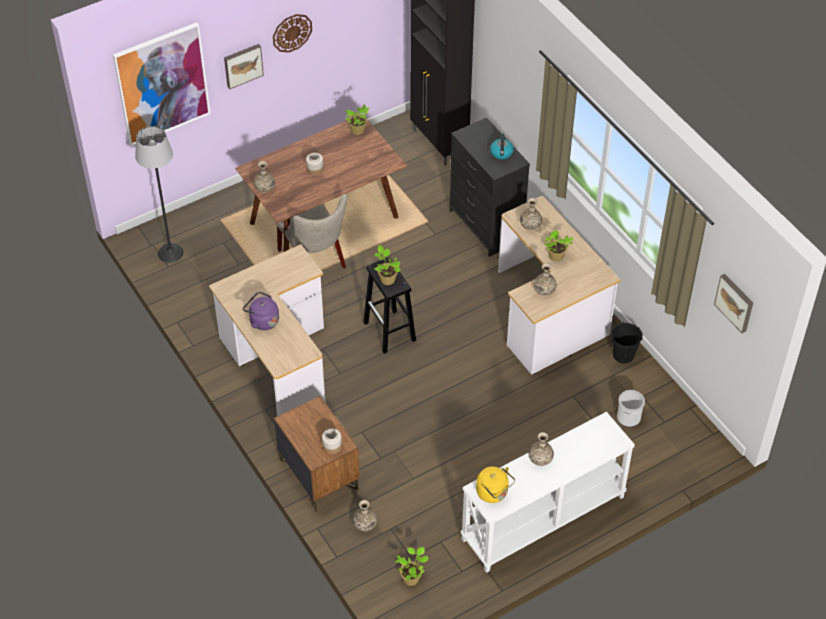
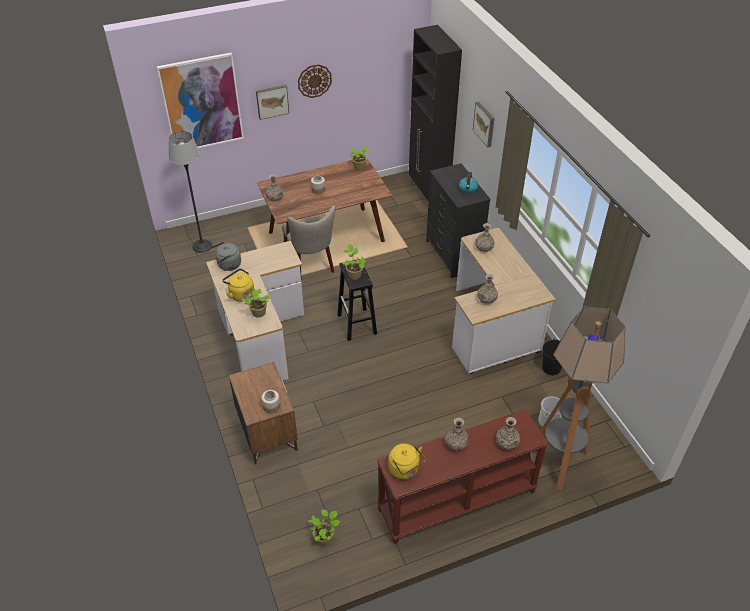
camera: 10 degrees right, 5 degrees down
(236, 286) = (228, 265): none -> grey kettle
(262, 321) = (240, 294): purple kettle -> yellow kettle
(365, 524) = (295, 482): vase -> vase (506, 443)
(543, 519) = (456, 501): white console table -> brown console table
(555, 257) = (501, 275): potted plant -> potted plant (258, 313)
(645, 461) = (558, 462): none -> floor lamp
(735, 302) = (661, 319): picture -> picture (485, 124)

